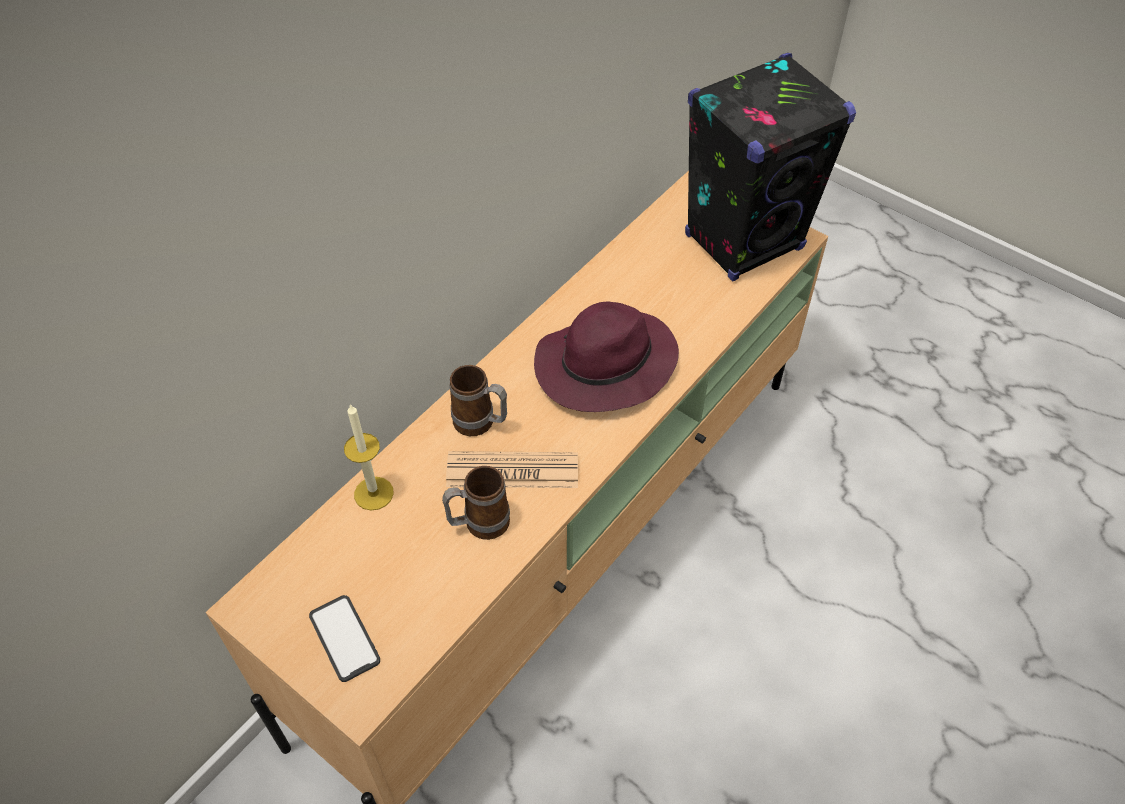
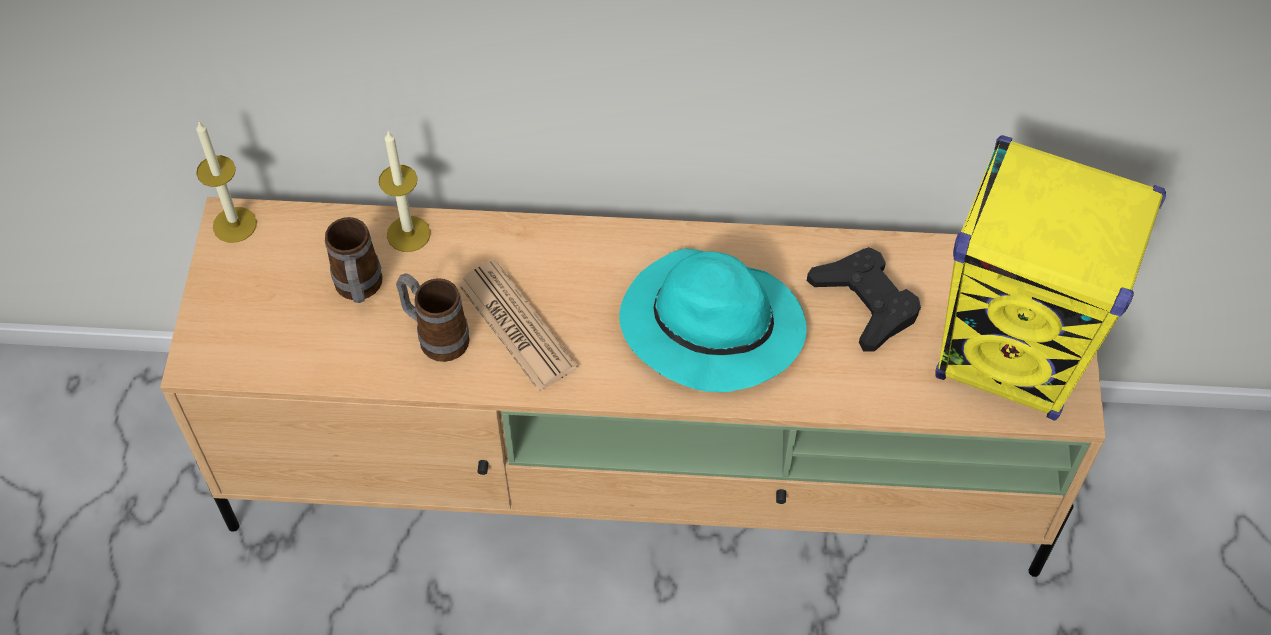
camera: 55 degrees right, 5 degrees up
(253, 606) = (234, 225): none -> candle
(344, 638) = (249, 310): phone -> none
(481, 424) = (551, 266): mug -> mug (359, 290)
(604, 367) = (708, 327): purple hat -> turquoise hat
(652, 283) = (865, 303): none -> black game controller
(744, 242) = (1011, 357): black speaker -> yellow speaker

